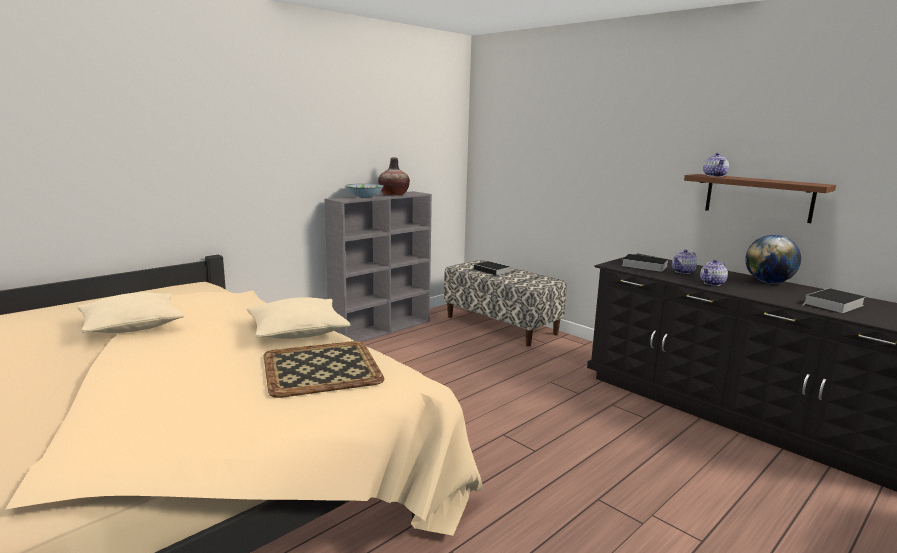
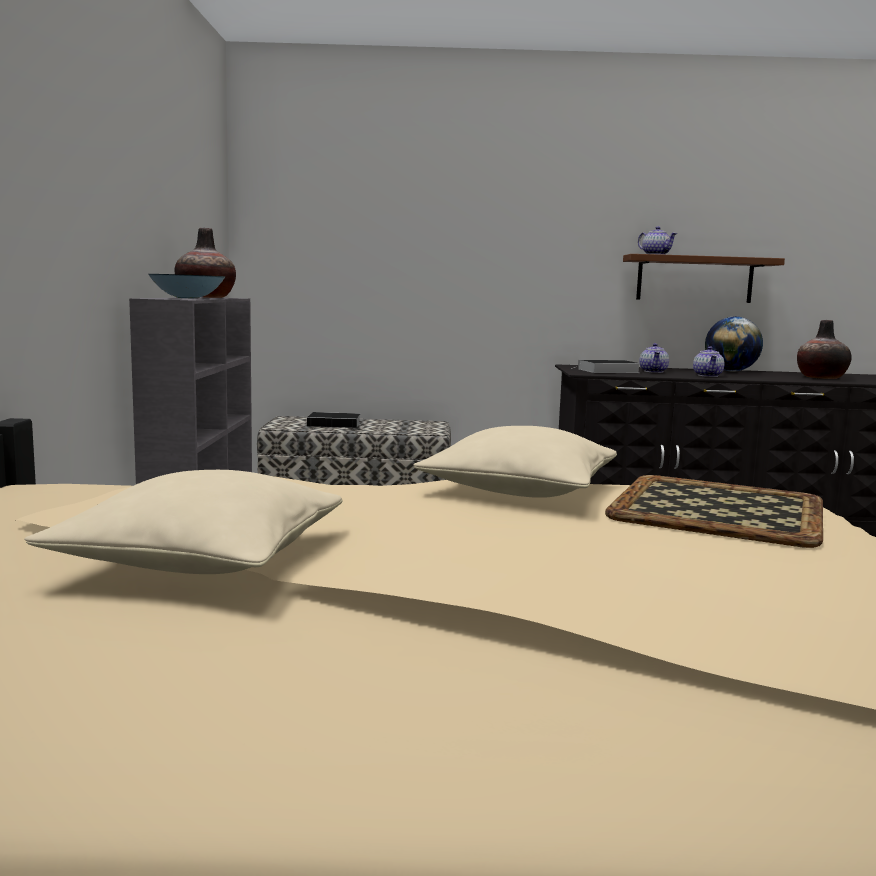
camera: 45 degrees left, 5 degrees down
(833, 304) = (821, 377): book -> vase

